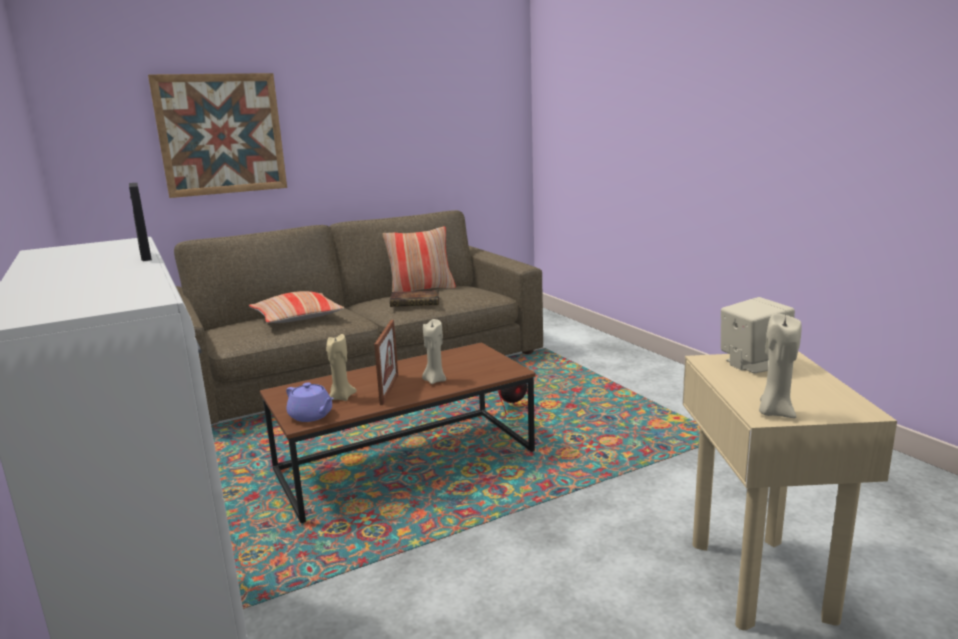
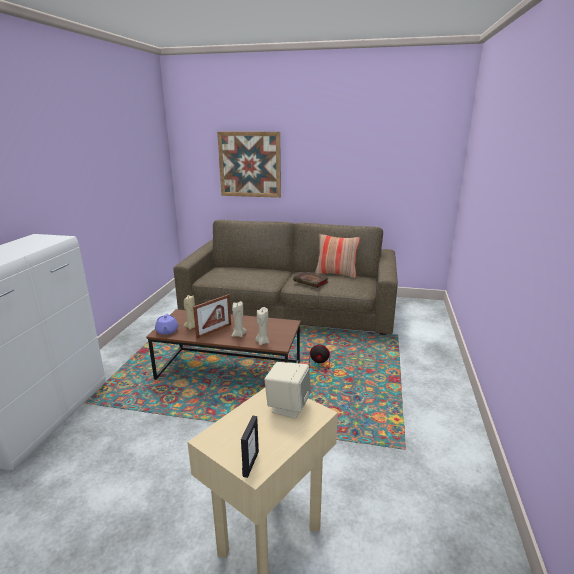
camera: 40 degrees right, 5 degrees up
(146, 256) = (31, 251): picture frame -> picture frame (250, 464)
(297, 318) = (248, 273): pillow -> none
(774, 412) = (217, 441): beige candle -> beige candle (262, 342)

